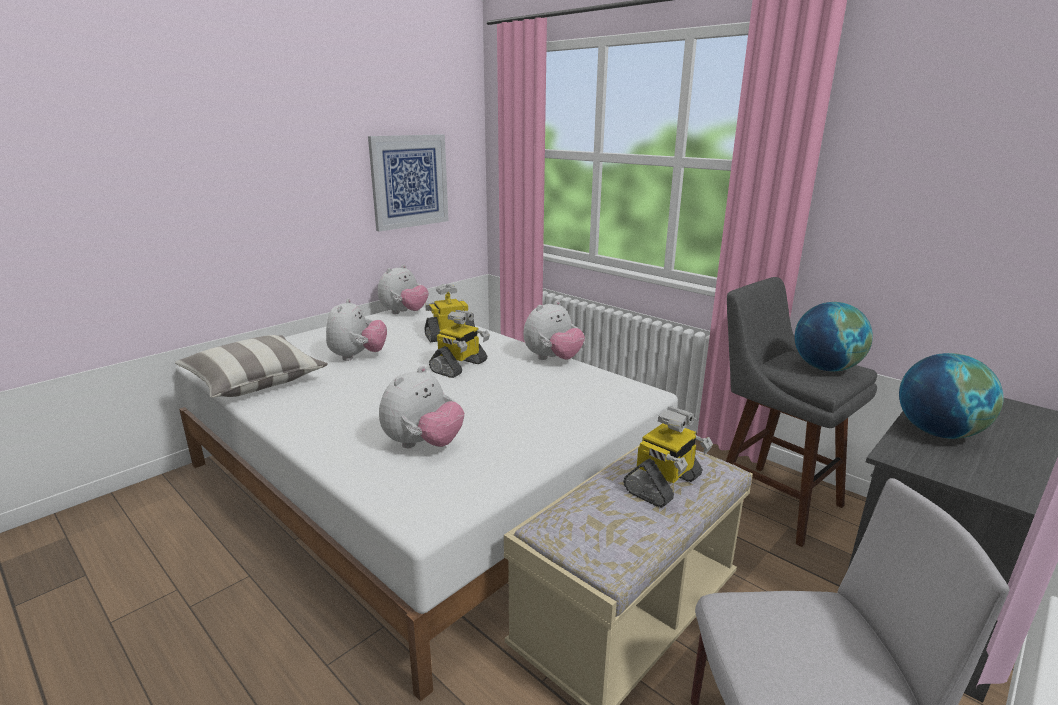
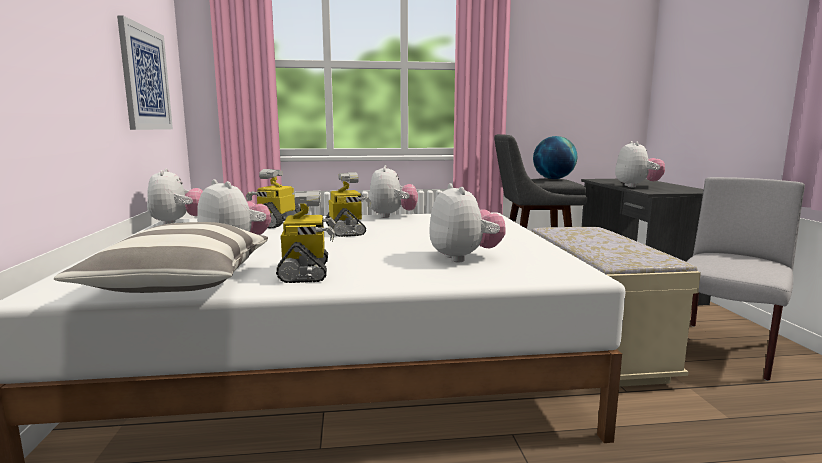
camera: 50 degrees left, 10 degrees down
(664, 485) = (597, 236): toy robot -> toy robot (306, 272)
(937, 432) = (636, 186): globe -> plush toy

